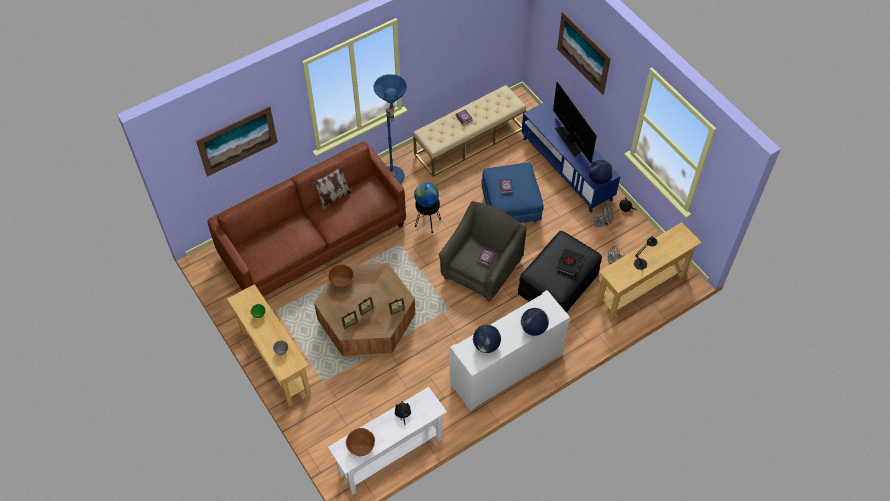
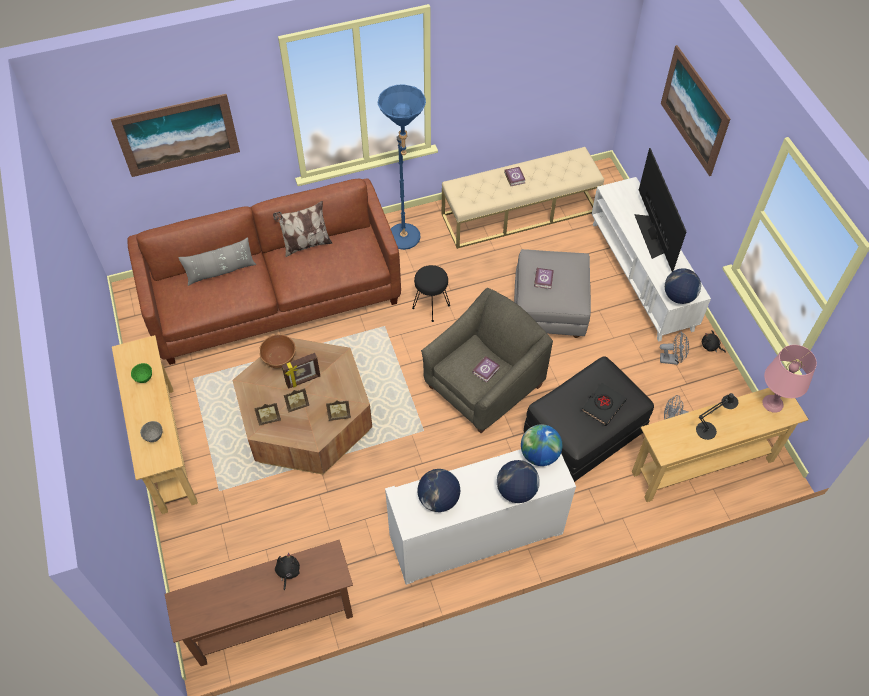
camera: 15 degrees right, 0 degrees up
(279, 230) = (221, 271): none -> grey pillow
(361, 446) = (211, 606): brown bowl -> none
(363, 292) = (303, 381): none -> picture frame
(391, 456) = (273, 623): white console table -> brown console table
(426, 202) = (429, 277): globe -> globe (539, 455)
(511, 207) = (549, 311): blue ottoman -> grey ottoman
(567, 168) = (641, 275): blue tv stand -> white tv stand
(677, 237) = (772, 403): none -> pink table lamp

